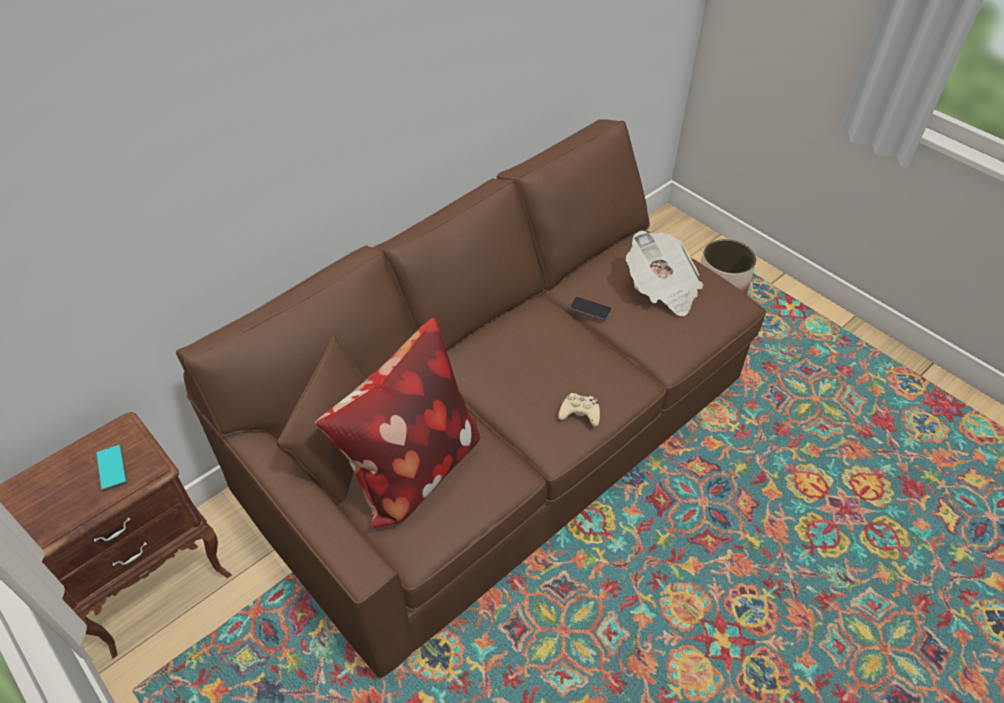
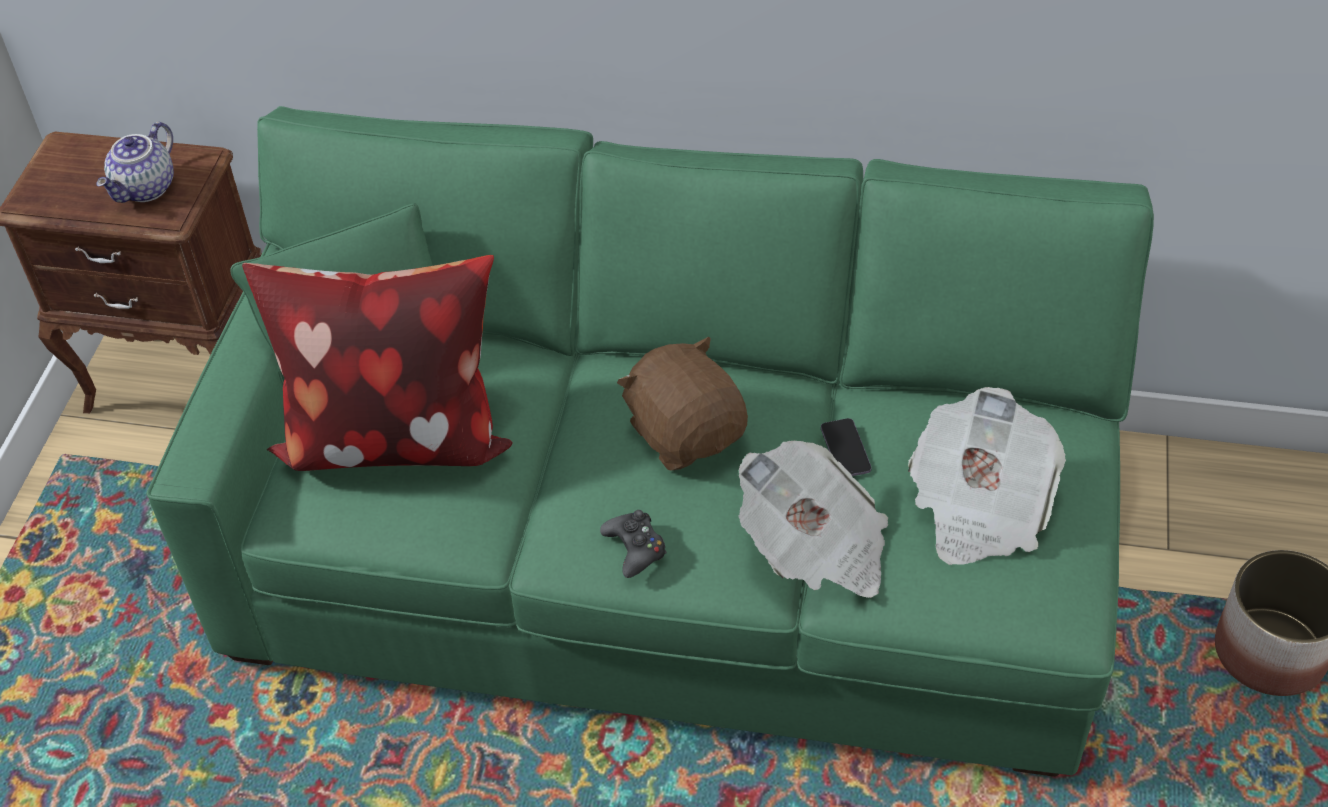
camera: 55 degrees right, 0 degrees up
(112, 468) = (146, 189): phone -> teapot
(501, 436) = (674, 551): brown sofa -> green sofa
(530, 353) = (686, 432): none -> brown plush toy
(580, 413) = (635, 548): beige game controller -> black game controller
(637, 351) = (815, 547): none -> newspaper

